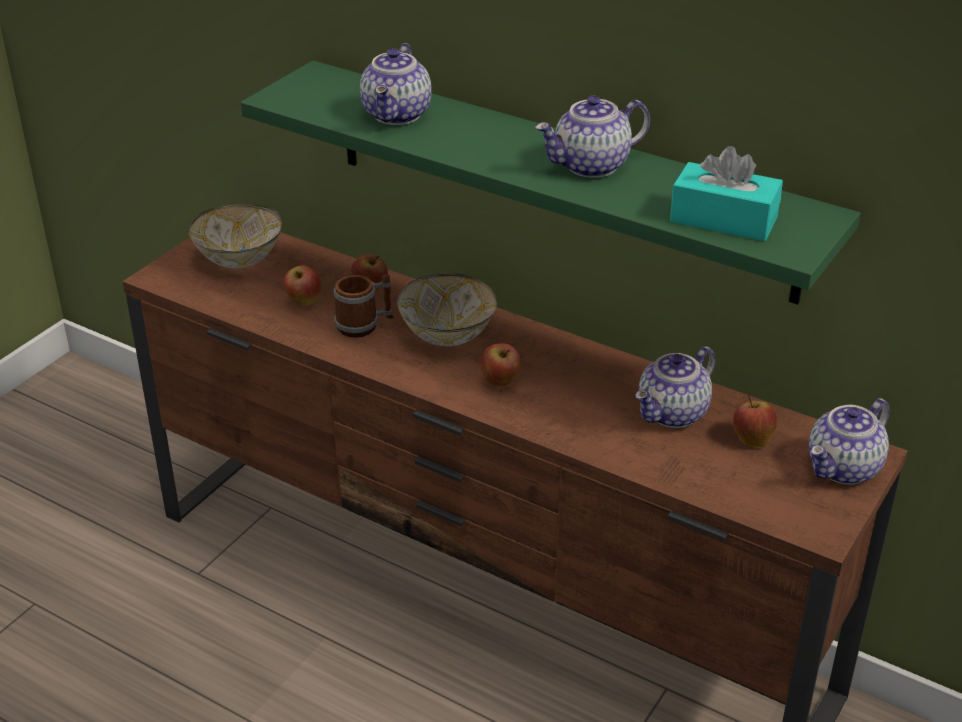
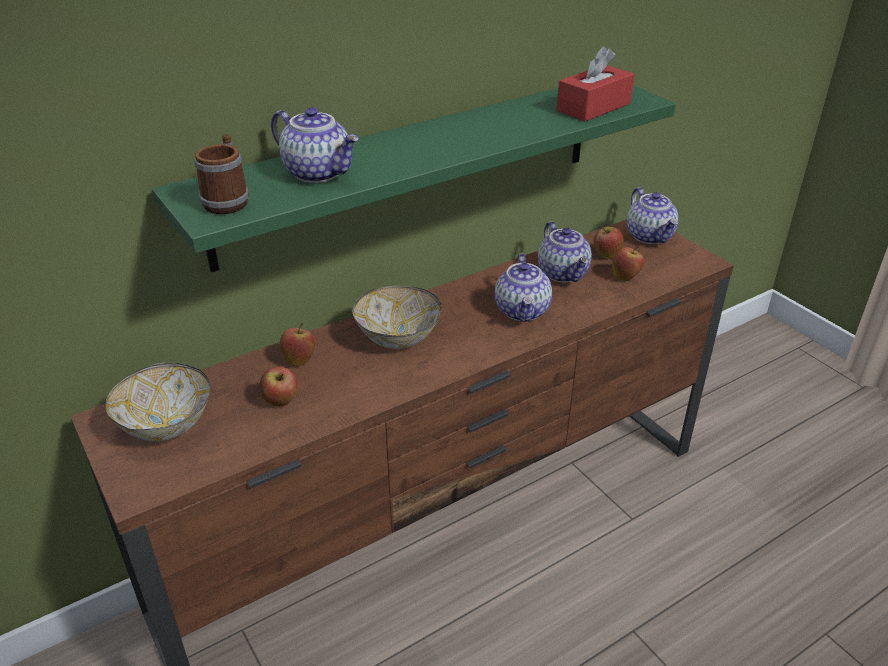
camera: 65 degrees left, 0 degrees up
(365, 325) = (348, 376): mug -> mug (228, 200)
(500, 382) = (479, 330): apple -> apple (625, 277)
(591, 166) = (483, 126): teapot -> teapot (523, 311)
(723, 219) = (593, 107): turquoise tissue box -> red tissue box

